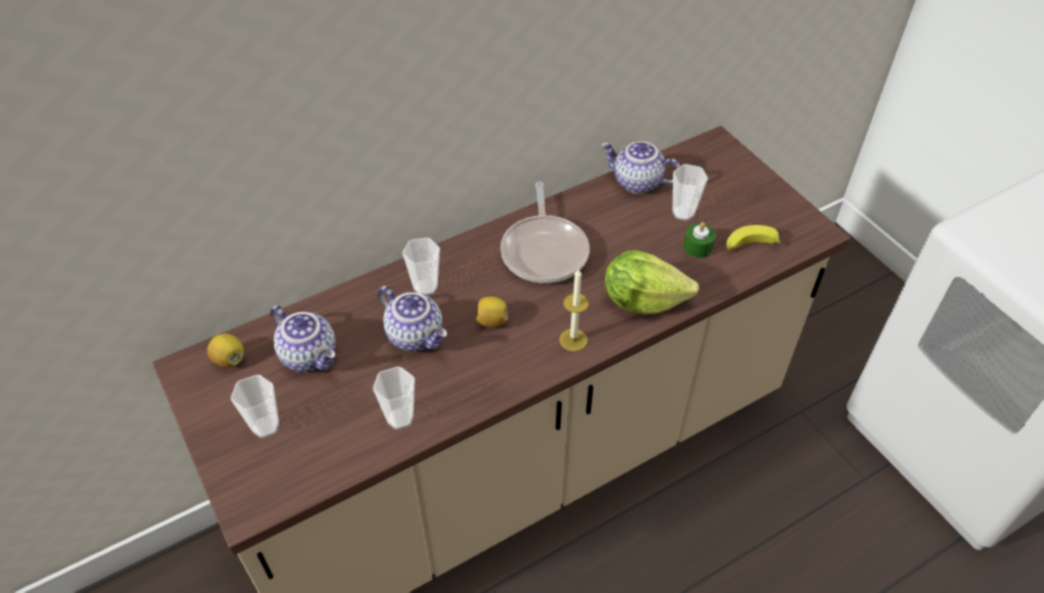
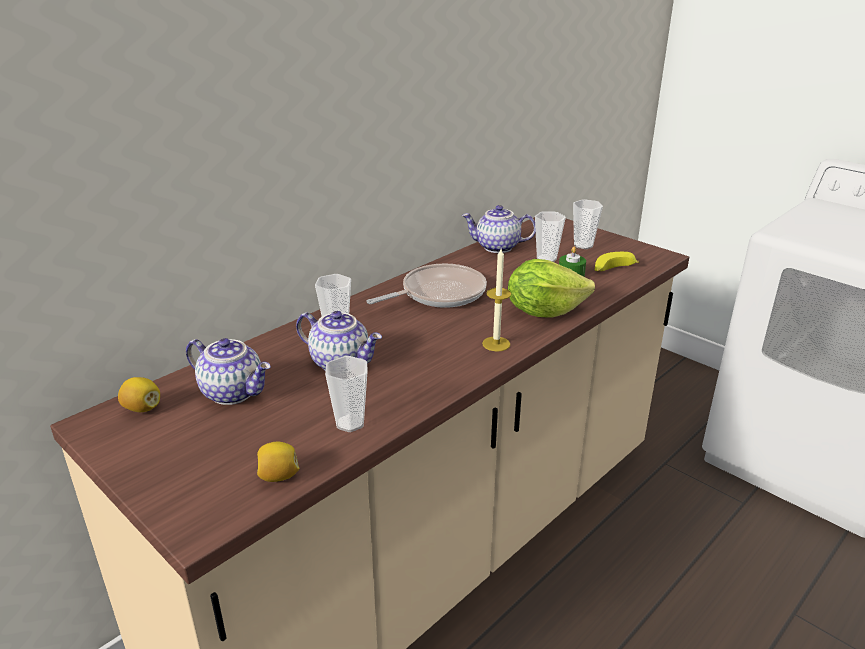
camera: 15 degrees left, 20 degrees down
(265, 426) = (200, 454): cup -> cup (583, 245)
(491, 321) = (412, 343): lemon -> lemon (278, 476)
(544, 250) = (438, 294): frying pan -> frying pan turned 105 degrees counterclockwise

